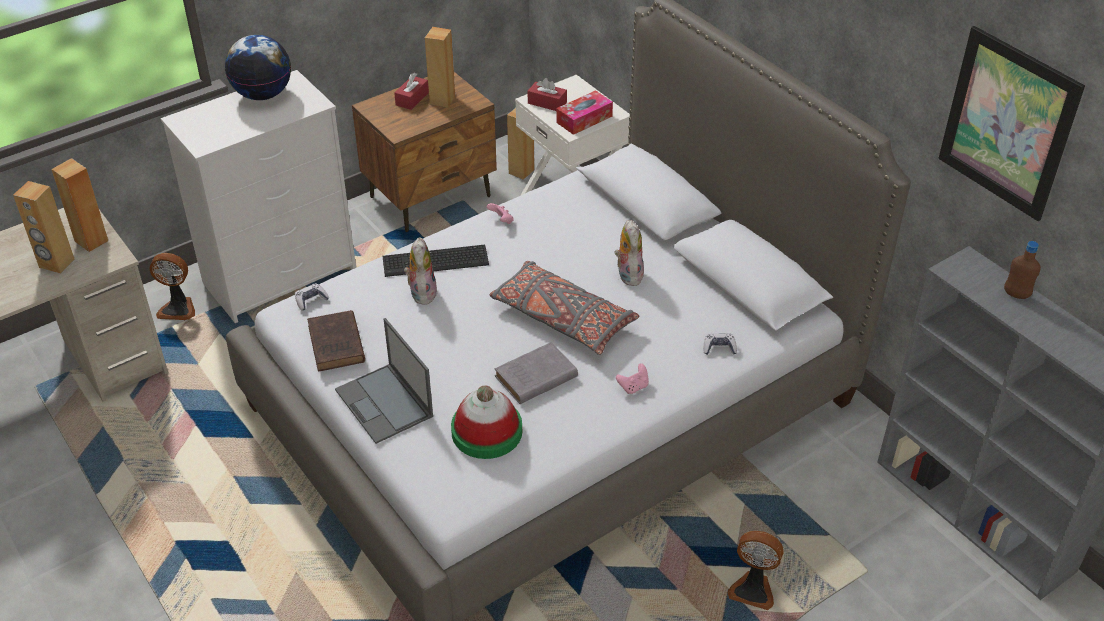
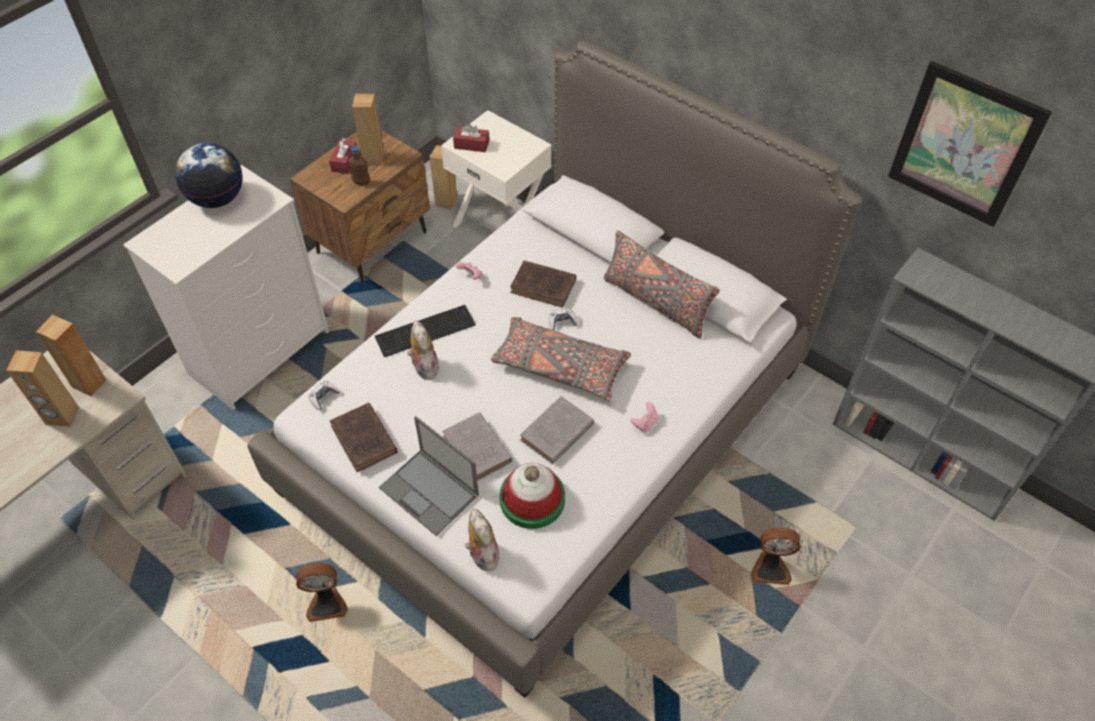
camera: 15 degrees left, 10 degrees up
(178, 308) = (173, 406): fan -> fan (326, 603)
(448, 377) = (478, 451): none -> grey book
(575, 243) = (545, 287): none -> brown book
(584, 119) = (511, 156): tissue box -> none
(628, 274) = (602, 309): plush toy -> plush toy (482, 555)
(688, 278) = (655, 302): none -> grey pillow
(719, 348) = (705, 368): game controller -> game controller (562, 322)
(1016, 295) = (973, 290): brown bottle -> brown bottle (361, 183)

